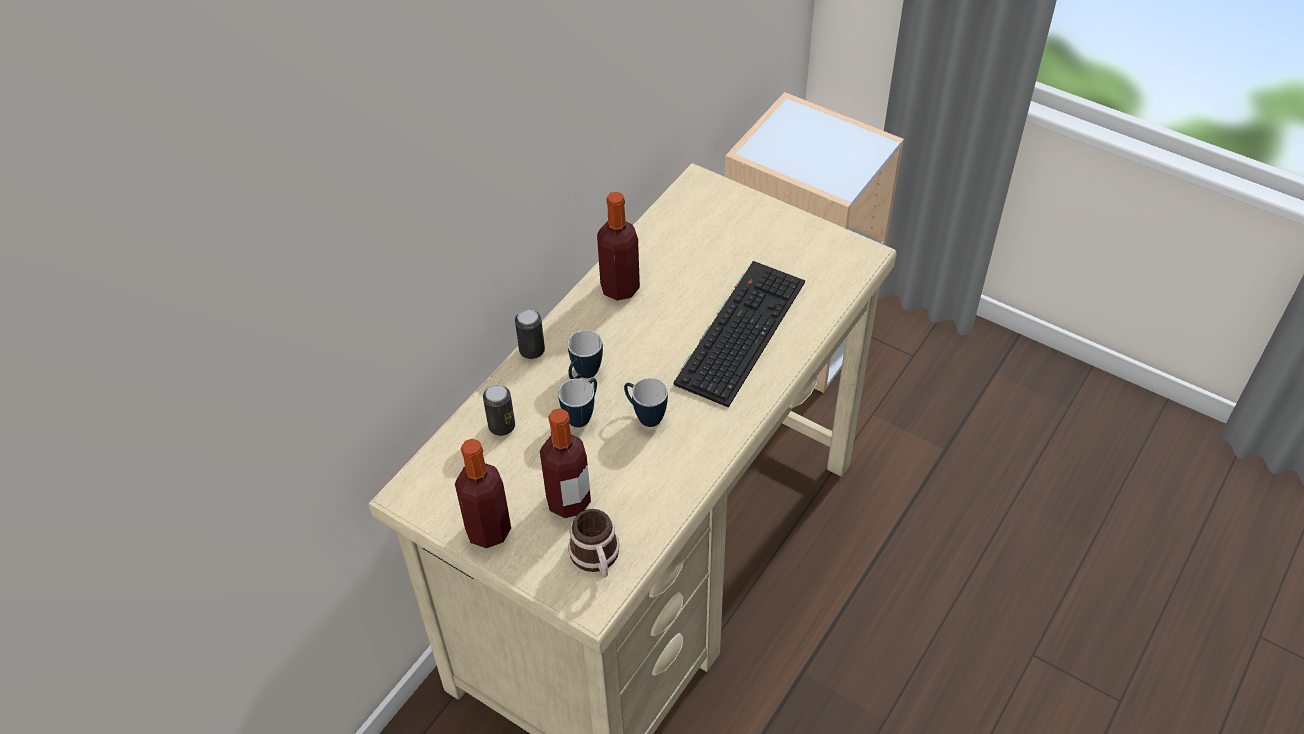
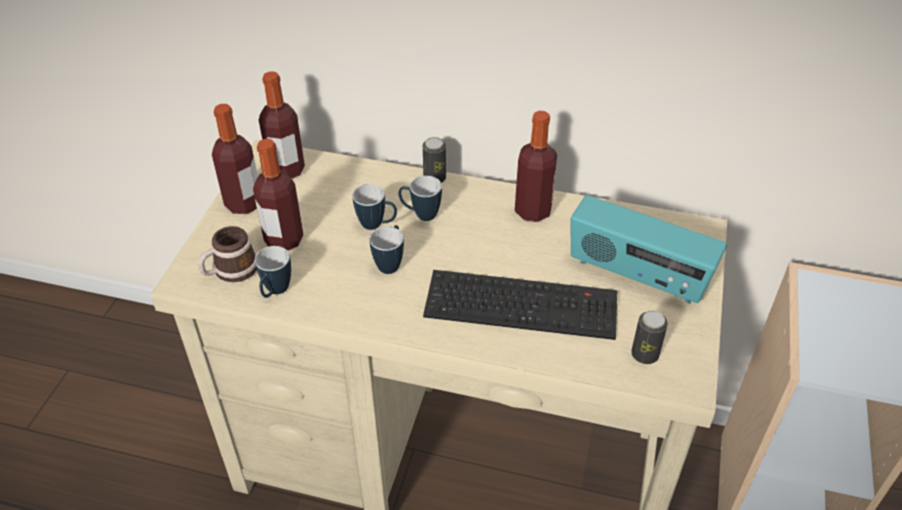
camera: 70 degrees right, 5 degrees down
(449, 479) = (287, 170): none -> bottle
(502, 426) = (348, 183): can -> can (644, 354)
(646, 522) = (275, 292): none -> mug
(737, 243) = (637, 276): none -> radio

